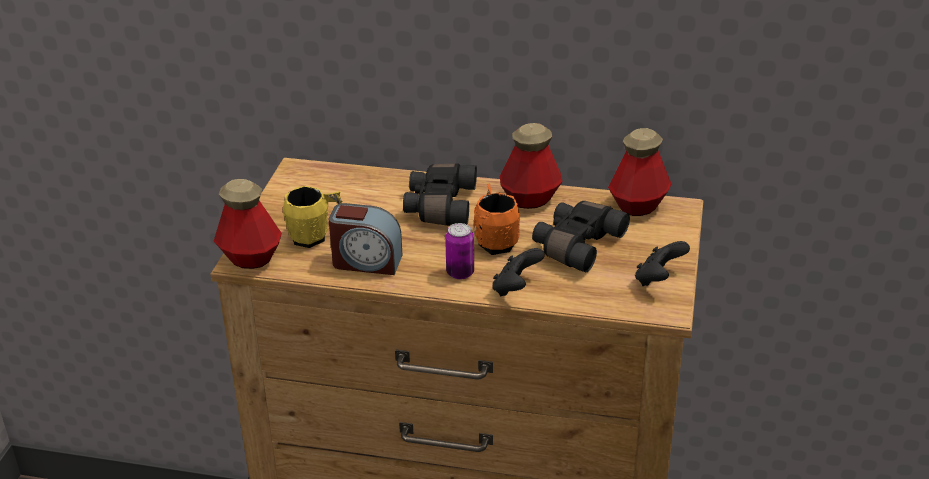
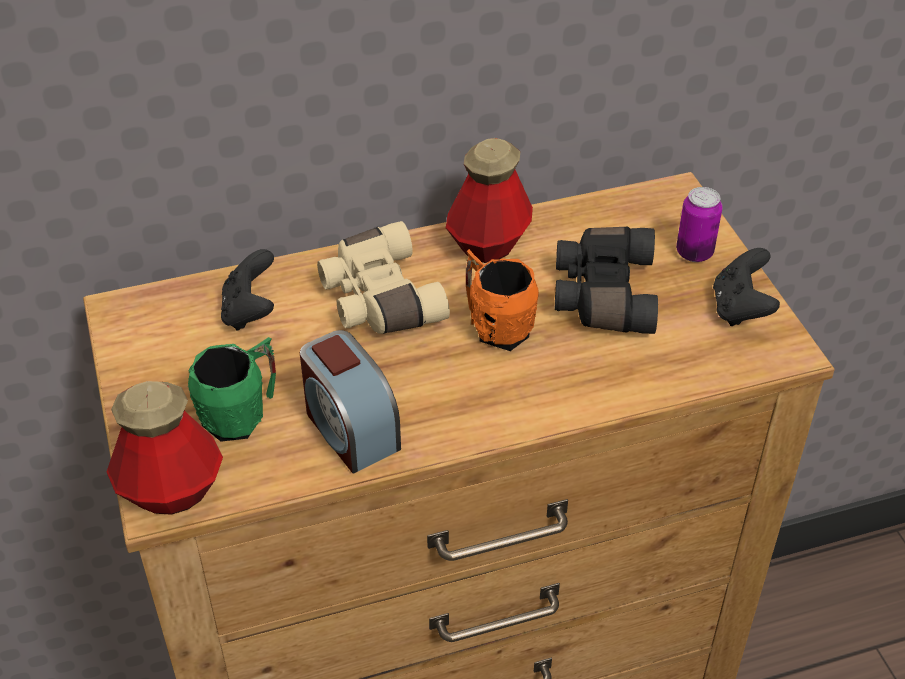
camera: 30 degrees left, 10 degrees up
(315, 236) = (241, 415): yellow mug -> green mug
(366, 262) = (350, 429): alarm clock -> alarm clock turned 75 degrees clockwise
(439, 206) = (377, 299): black binoculars -> beige binoculars
(460, 273) = (492, 396): can -> can (694, 253)
(516, 288) = (583, 391): black game controller -> black game controller (250, 312)
(638, 206) = (627, 208): bottle -> none

